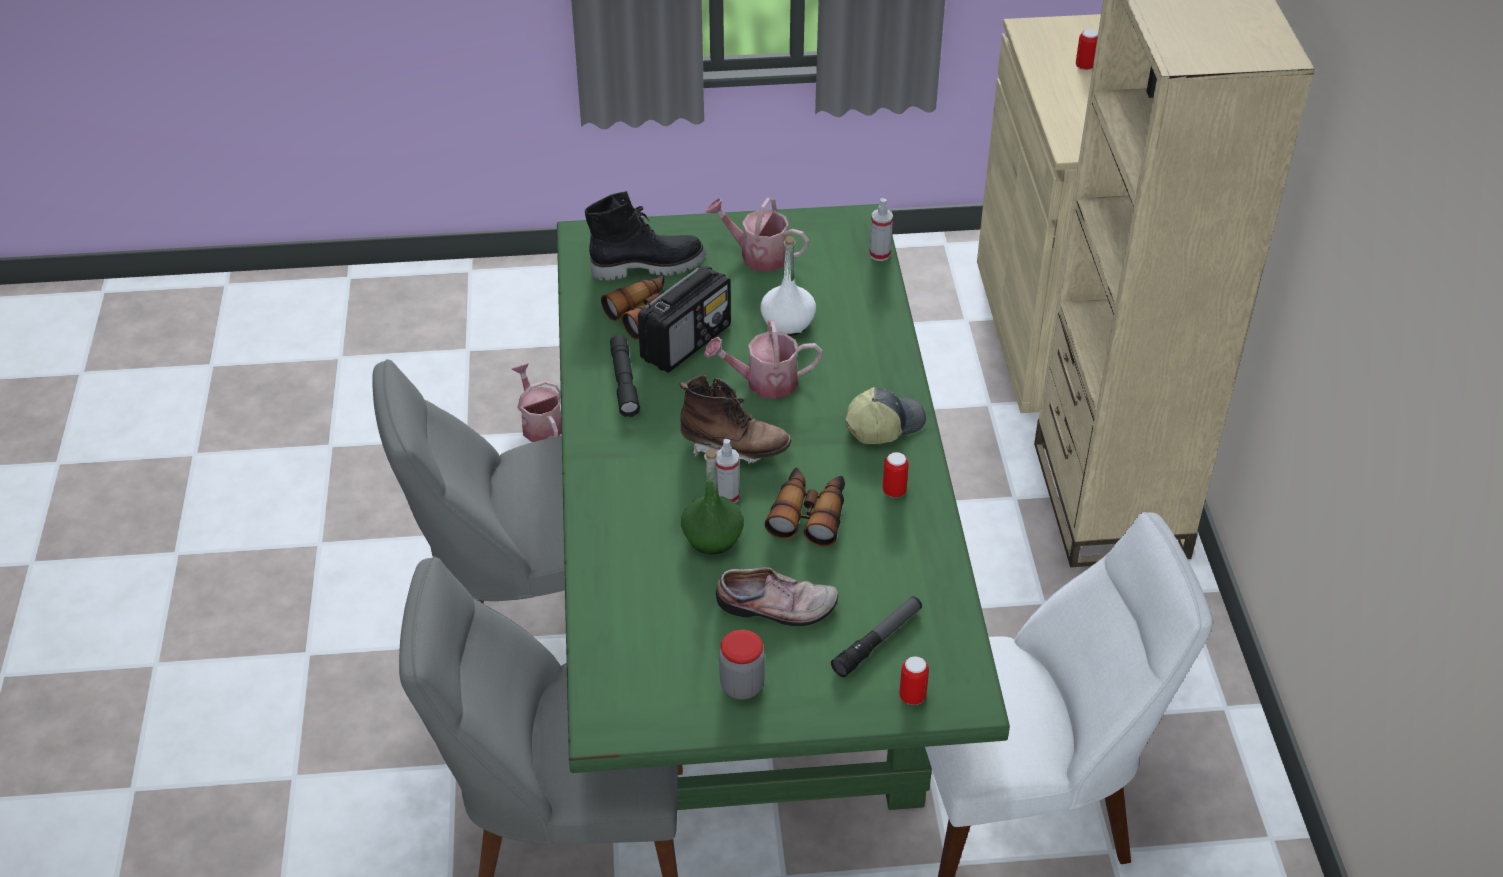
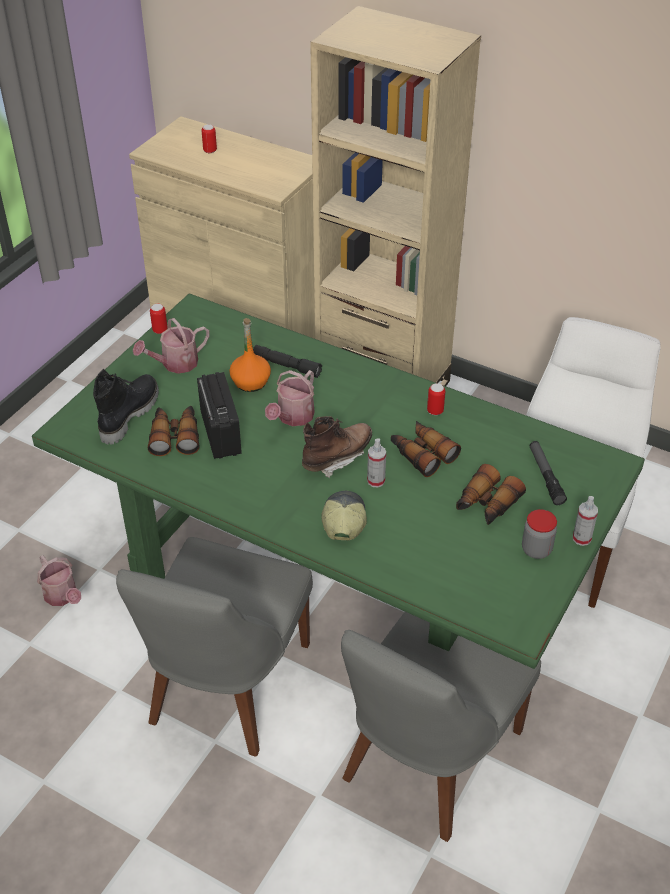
camera: 55 degrees left, 0 degrees up
(540, 424) = (62, 596): watering can -> watering can turned 135 degrees counterclockwise
(624, 382) = (227, 477): black flashlight -> black flashlight (286, 366)
(713, 537) = (405, 504): green bottle -> none
(776, 608) = (486, 504): shoe -> binoculars
(788, 323) = (251, 382): white bottle -> orange bottle
(879, 254) = (232, 317): spray bottle -> spray bottle (581, 538)
(883, 424) = (377, 388): cap -> cap (343, 520)
(912, 696) = (597, 483): can -> can (160, 330)

